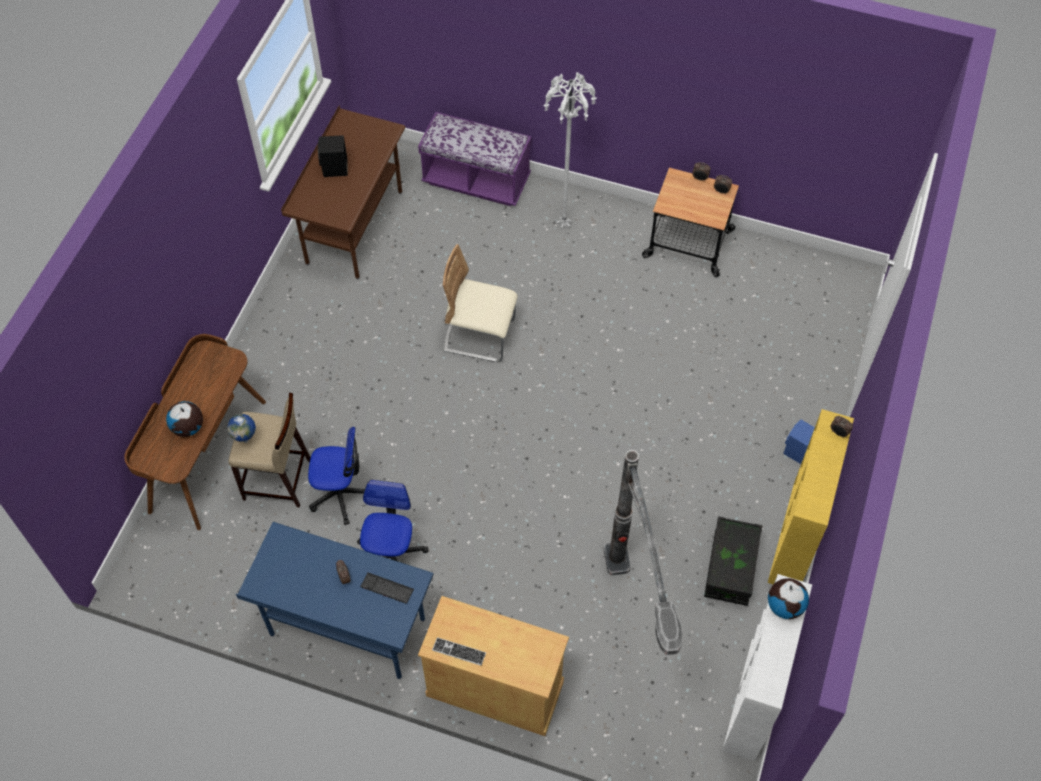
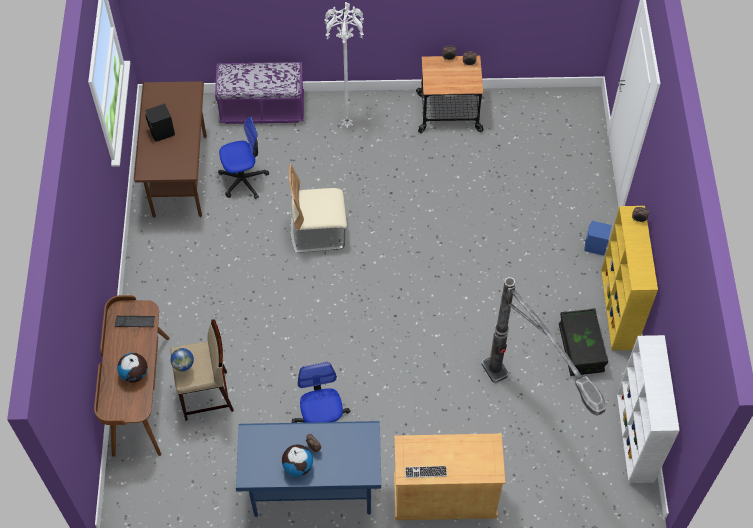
camera: 20 degrees left, 0 degrees up
(341, 493) = (262, 389): office chair -> office chair (243, 180)
(387, 588) = (350, 444): keyboard -> keyboard (135, 322)
(785, 606) = (652, 356): globe -> globe (298, 466)

